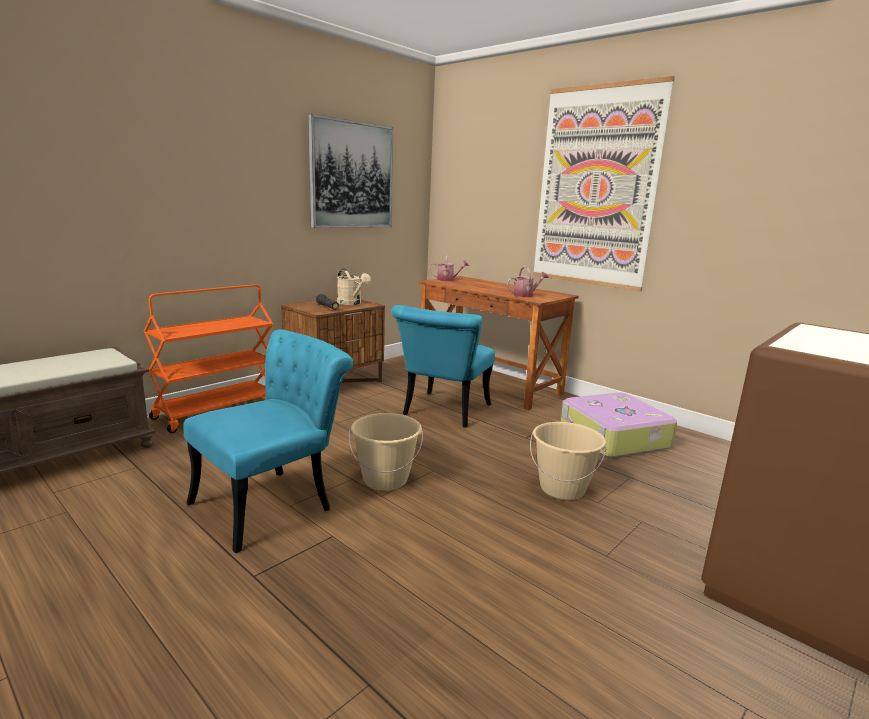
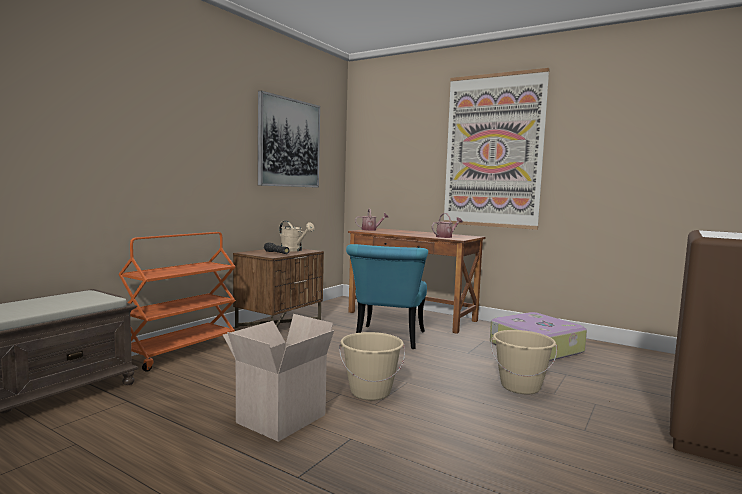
camera: 10 degrees left, 10 degrees down
(274, 502) = (280, 417): turquoise chair -> cardboard box

